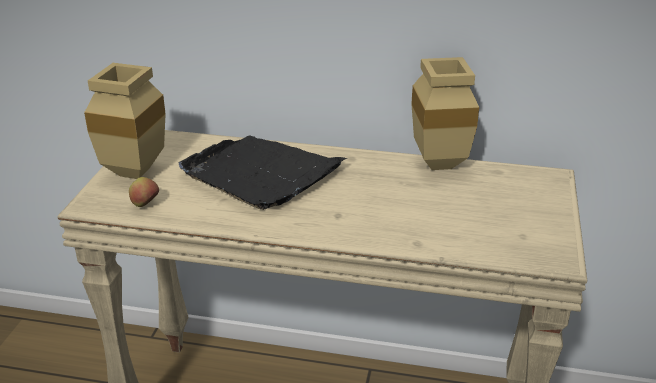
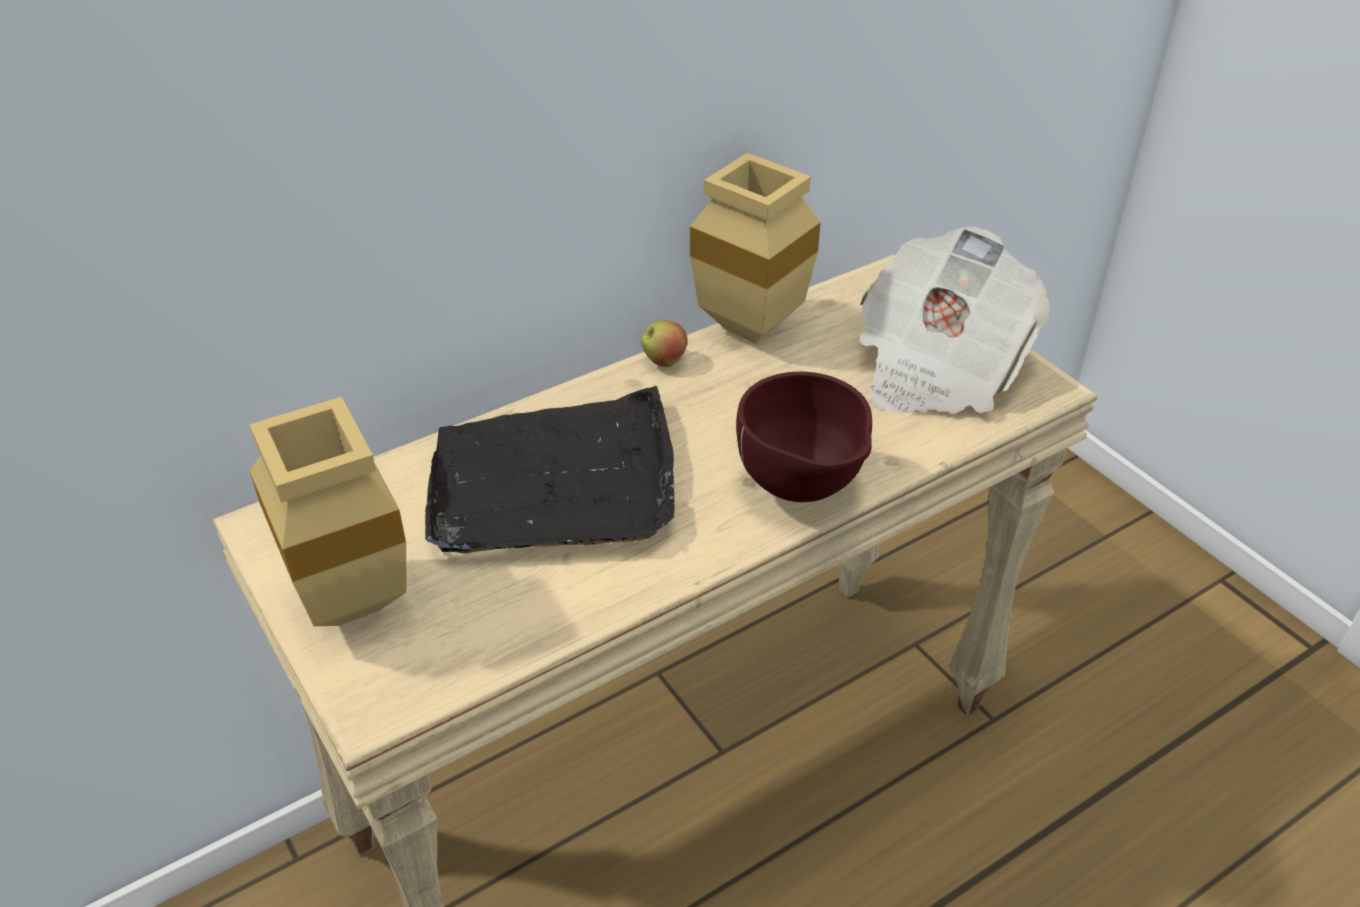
camera: 45 degrees left, 10 degrees up
(145, 205) = (465, 645): apple -> apple (664, 361)
(354, 231) = (802, 492): none -> brown bowl
(511, 221) = (937, 366): none -> newspaper

